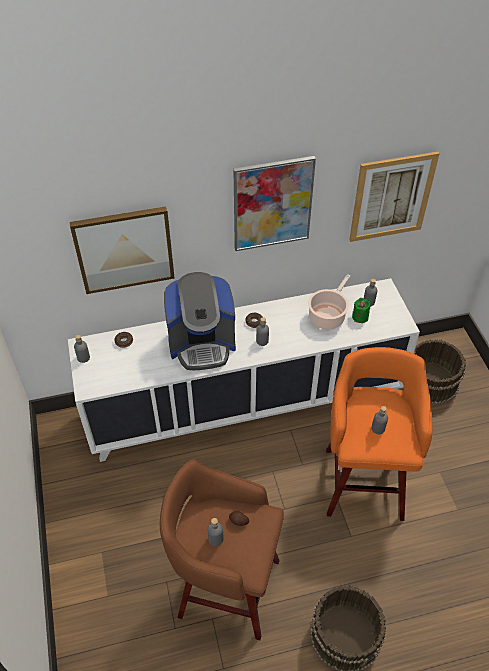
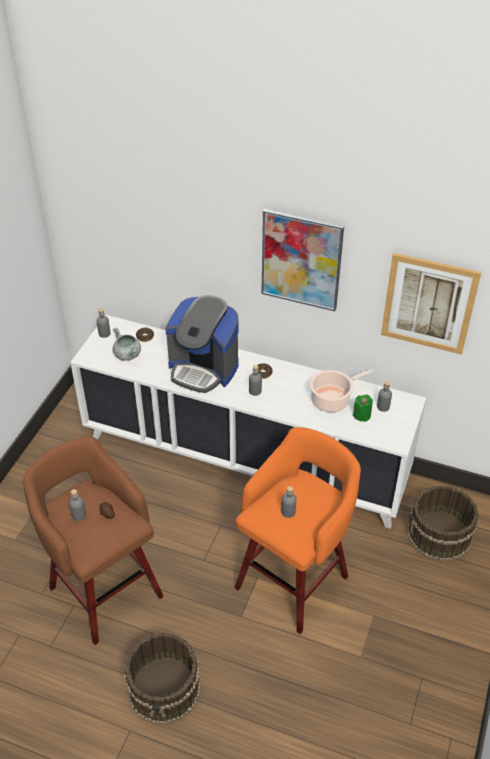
camera: 35 degrees right, 5 degrees down
(124, 249) = (162, 249): picture -> none
(124, 366) = (128, 355): none -> grey cooking pot

